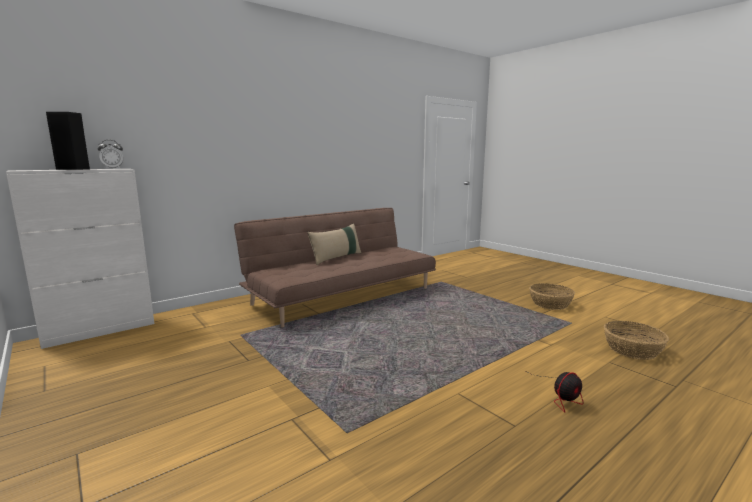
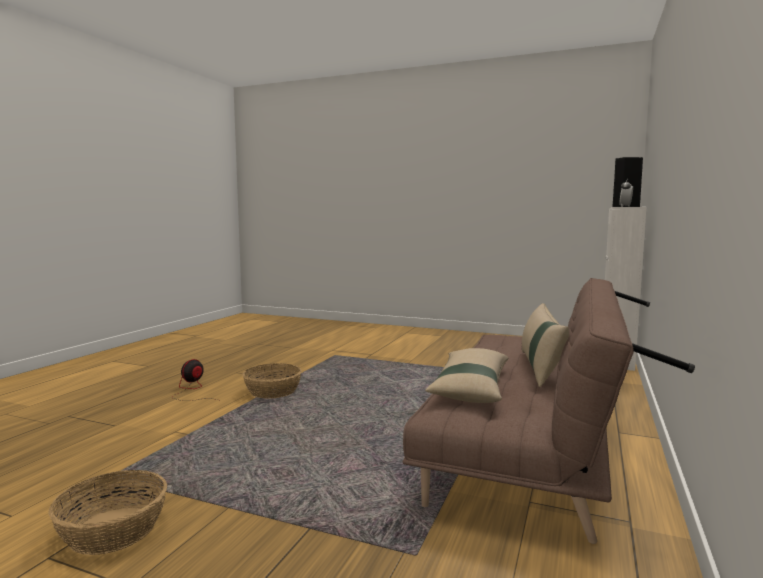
camera: 150 degrees right, 5 degrees down
(388, 257) = (470, 387): none -> beige pillow
(633, 350) = (59, 447): basket -> basket (272, 392)

